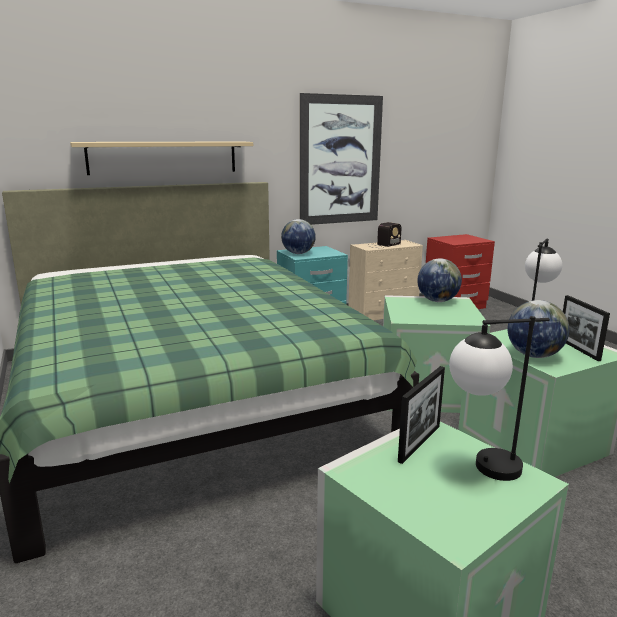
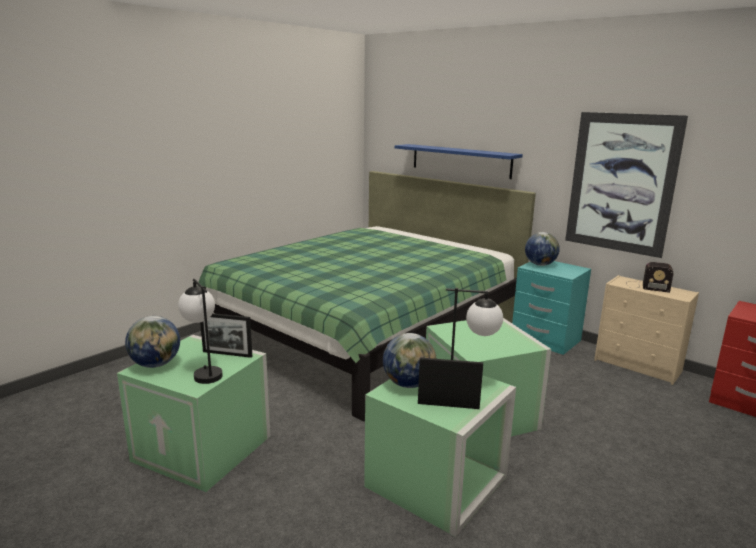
camera: 65 degrees right, 0 degrees up
(163, 157) = (460, 160): beige shelf -> blue shelf
(437, 301) = (514, 336): globe -> globe (156, 364)
(578, 349) = (448, 405): picture frame -> picture frame turned 45 degrees clockwise

